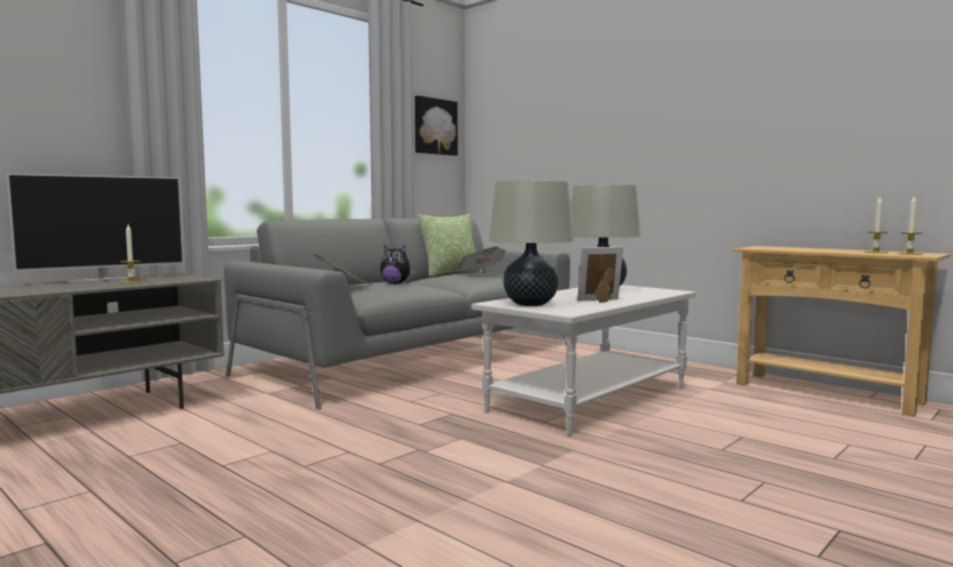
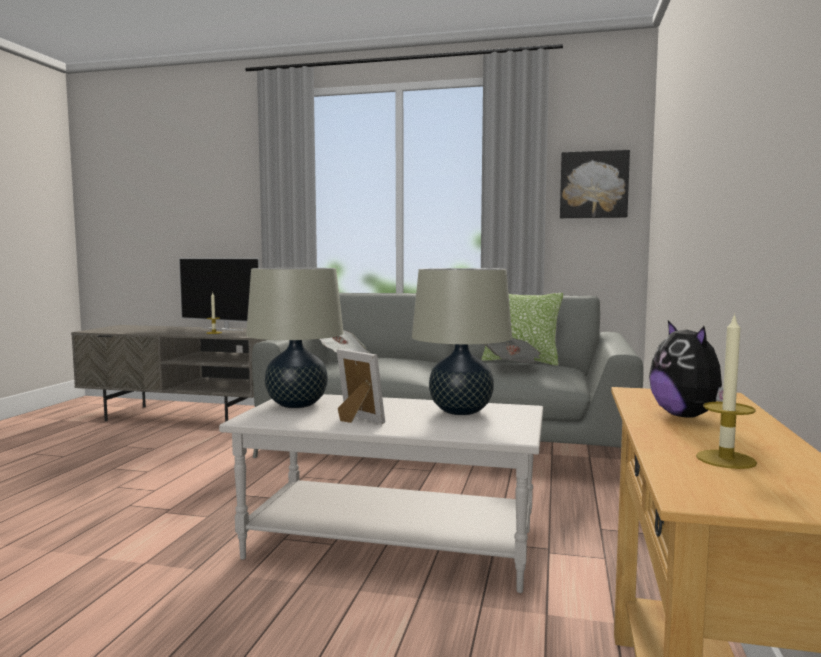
camera: 60 degrees right, 0 degrees up
(396, 283) = (388, 362): plush toy -> plush toy (687, 416)
(909, 254) = (739, 486): candle -> none

